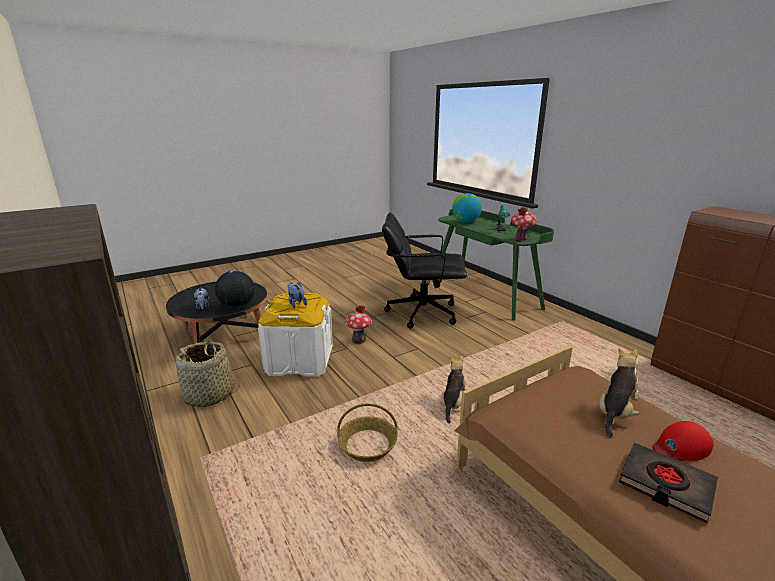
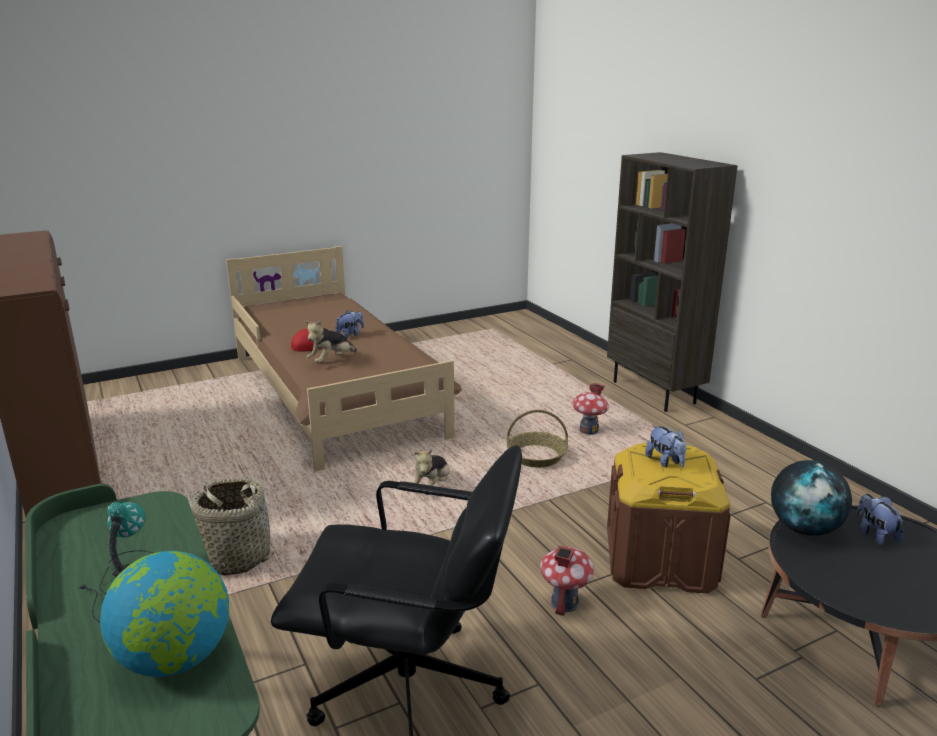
camera: 175 degrees left, 0 degrees up
(210, 395) = (755, 513): basket -> basket (234, 557)
(299, 361) = (660, 560): white storage box -> brown storage box
(521, 239) = (145, 511): toy house -> toy house (588, 431)
(665, 485) = (350, 335): black book -> plush toy

